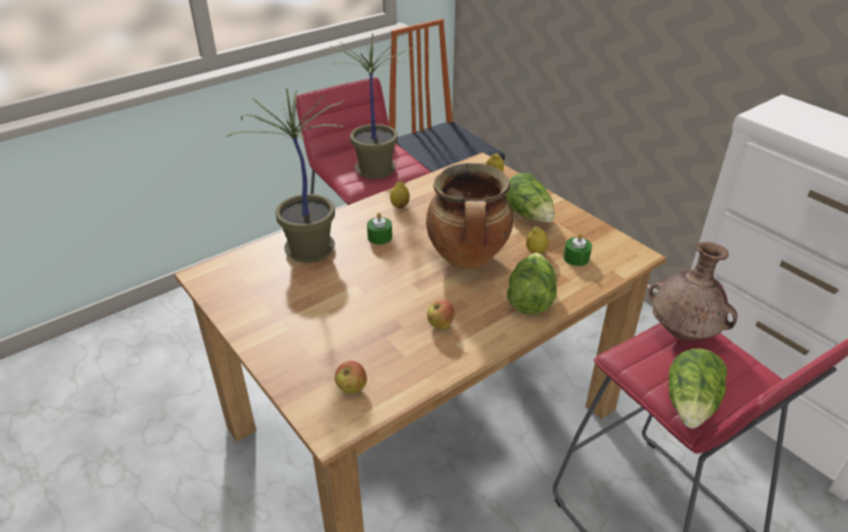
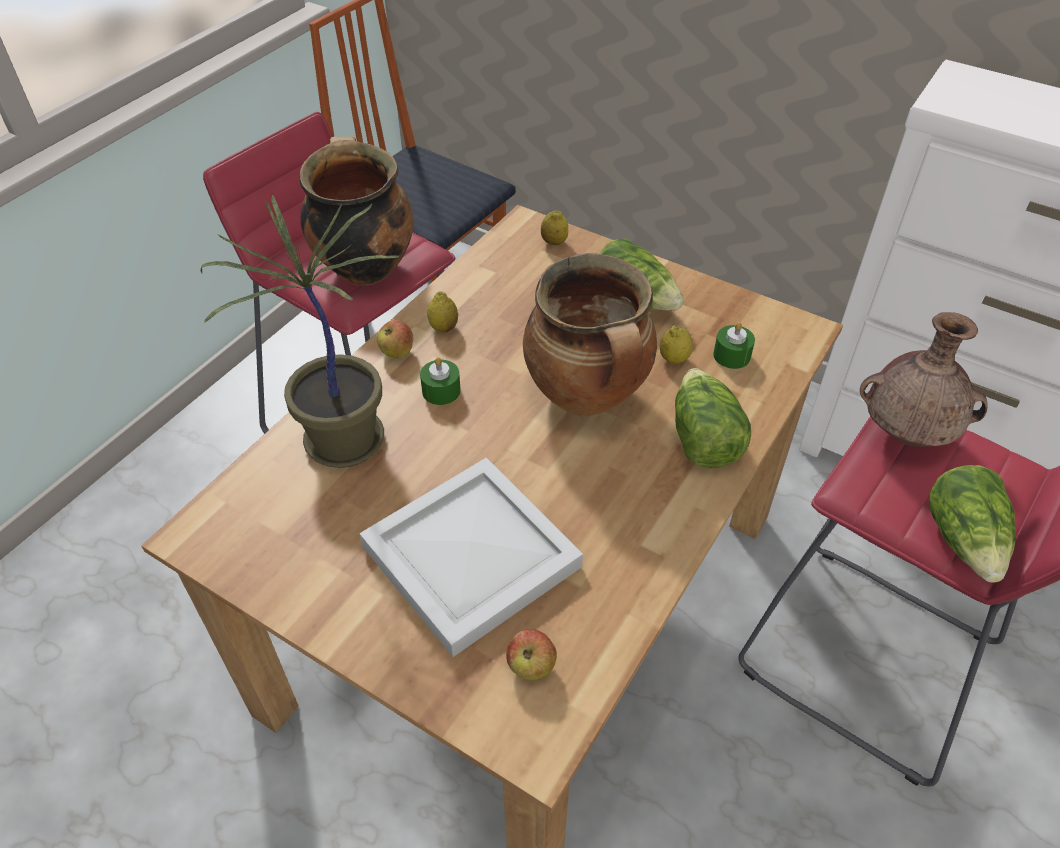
camera: 20 degrees left, 10 degrees up
(350, 324) = (474, 557): none -> white tray
(374, 169) = (364, 266): potted plant -> cooking pot
(440, 324) = (604, 518): apple -> apple (397, 352)

